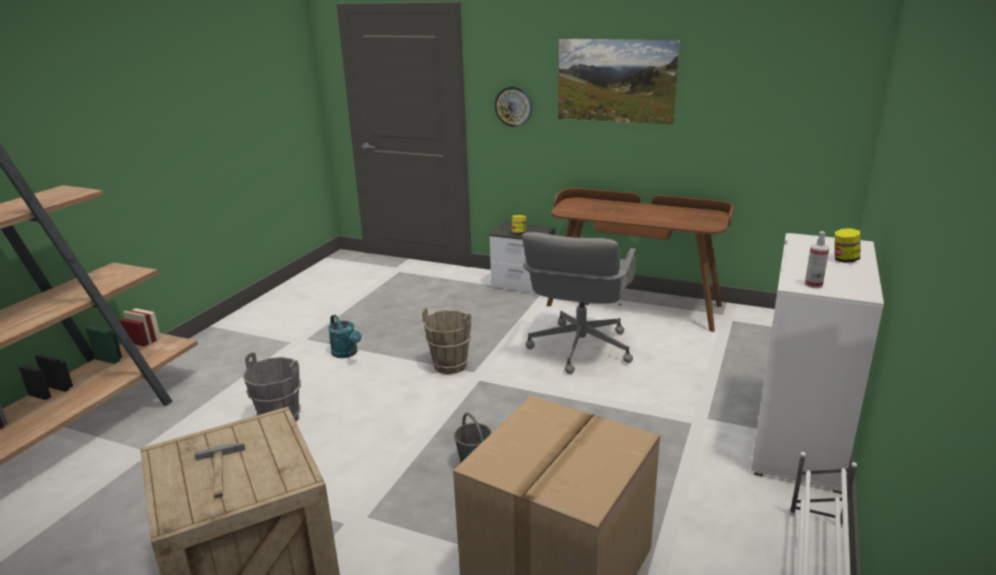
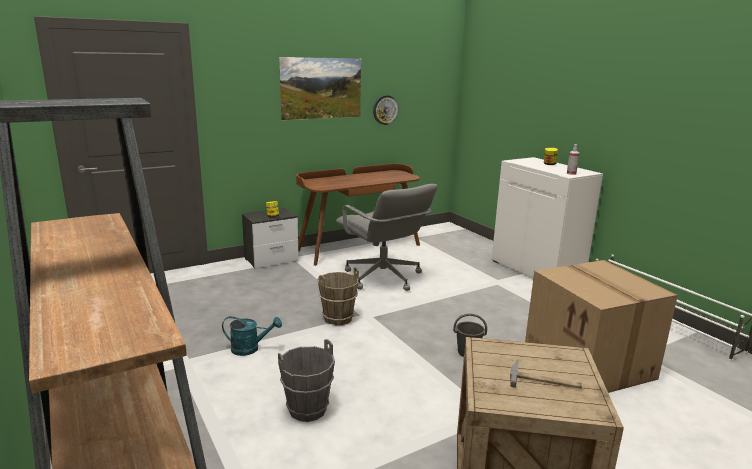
camera: 55 degrees left, 5 degrees down
(513, 106) = (243, 113): wall clock -> wall clock (385, 110)

